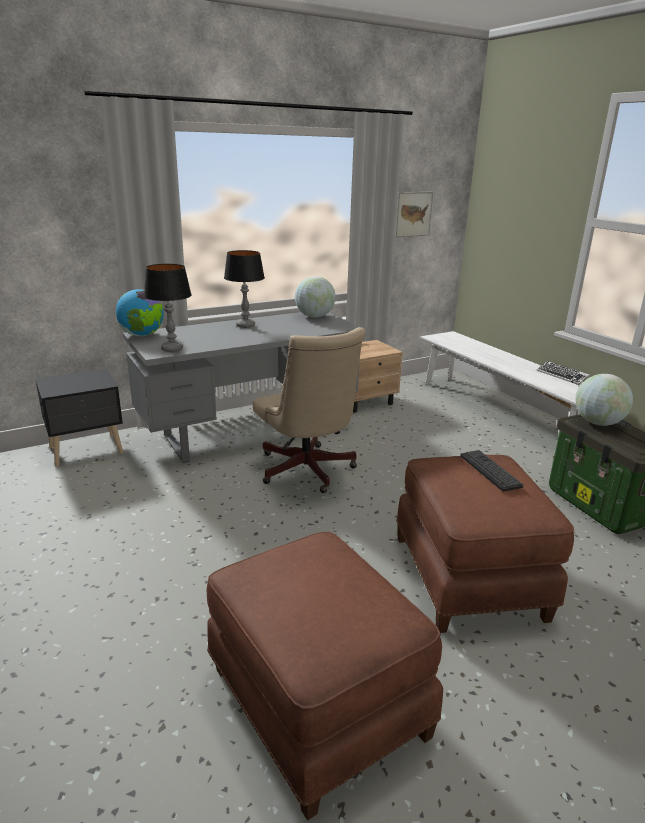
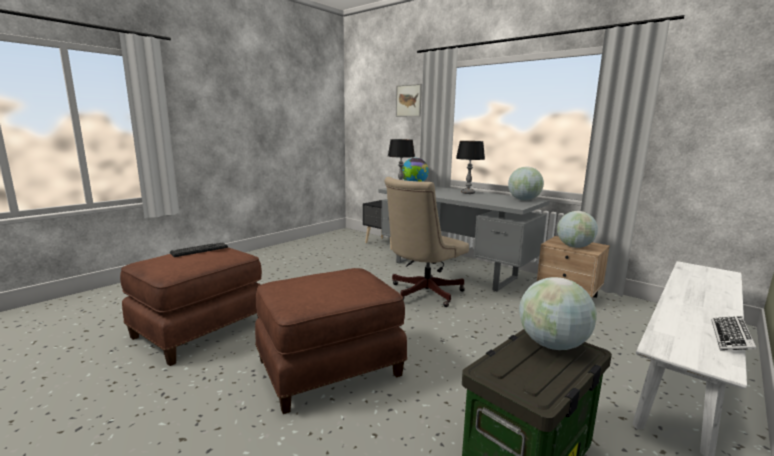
camera: 70 degrees right, 10 degrees down
(374, 351) = (574, 247): none -> globe
(413, 214) = (695, 125): picture -> picture (408, 100)
(490, 471) = (350, 285): keyboard -> keyboard (199, 250)

